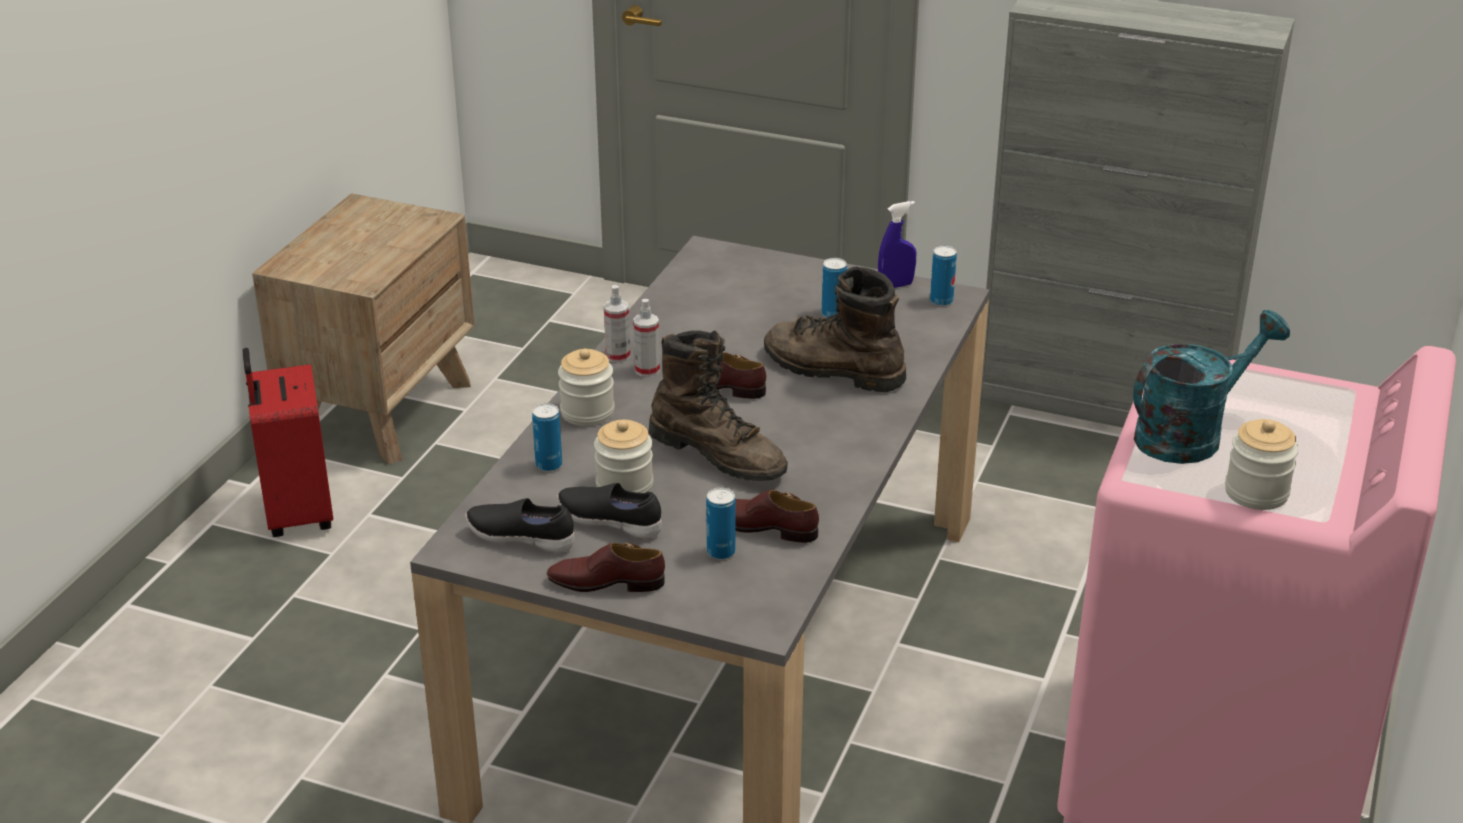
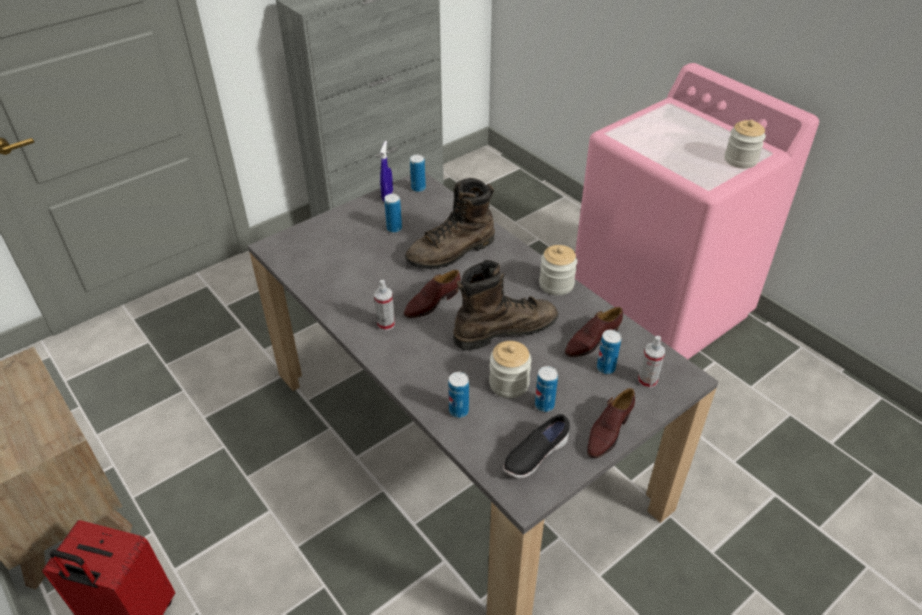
camera: 60 degrees left, 10 degrees up
(587, 412) = (411, 369): jar -> jar (556, 284)
(610, 522) = (544, 405): black shoe -> can
(618, 356) = (357, 331): spray bottle -> spray bottle (647, 381)
(1190, 434) = (680, 156): turquoise watering can -> none

